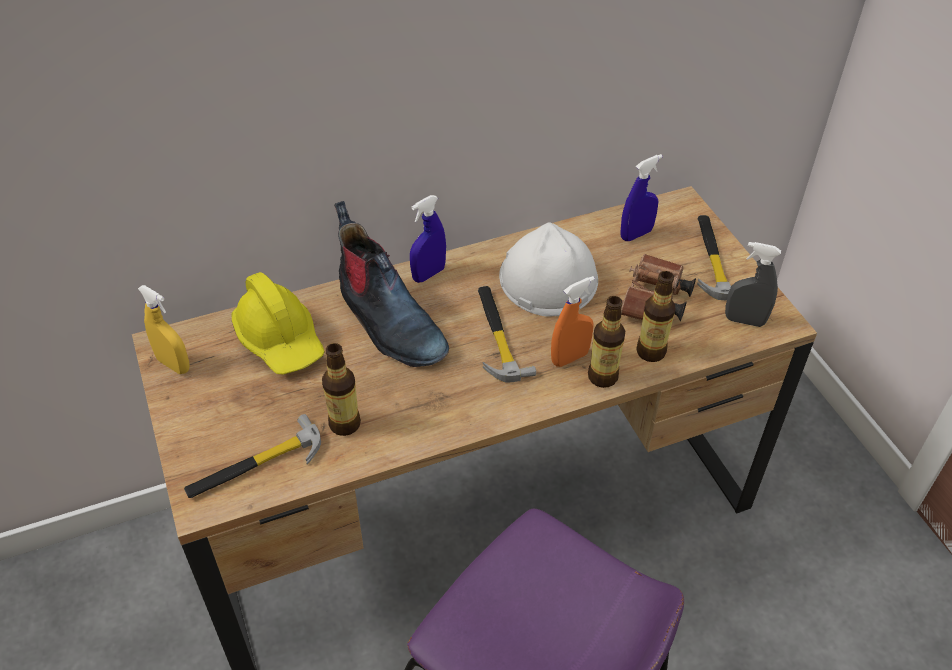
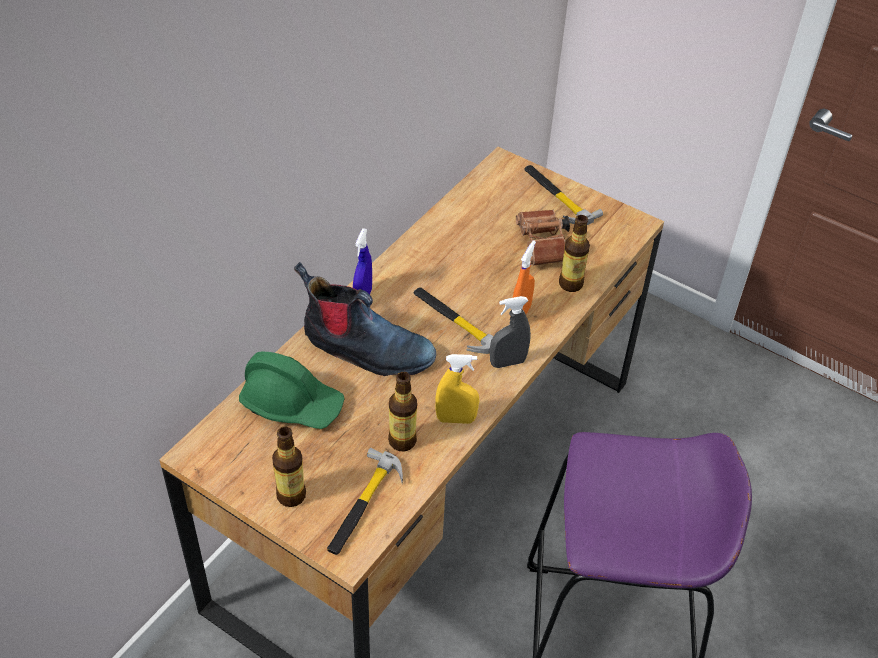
camera: 35 degrees left, 0 degrees up
(173, 365) = (222, 465): yellow spray bottle -> yellow spray bottle (456, 419)
(280, 339) = (292, 403): yellow hard hat -> green hard hat
(548, 278) = (455, 262): white hard hat -> none
(603, 377) = (554, 317): bottle -> bottle (291, 495)
(636, 234) = (490, 200): blue spray bottle -> none
(744, 320) = (613, 233): grey spray bottle -> grey spray bottle (507, 362)

